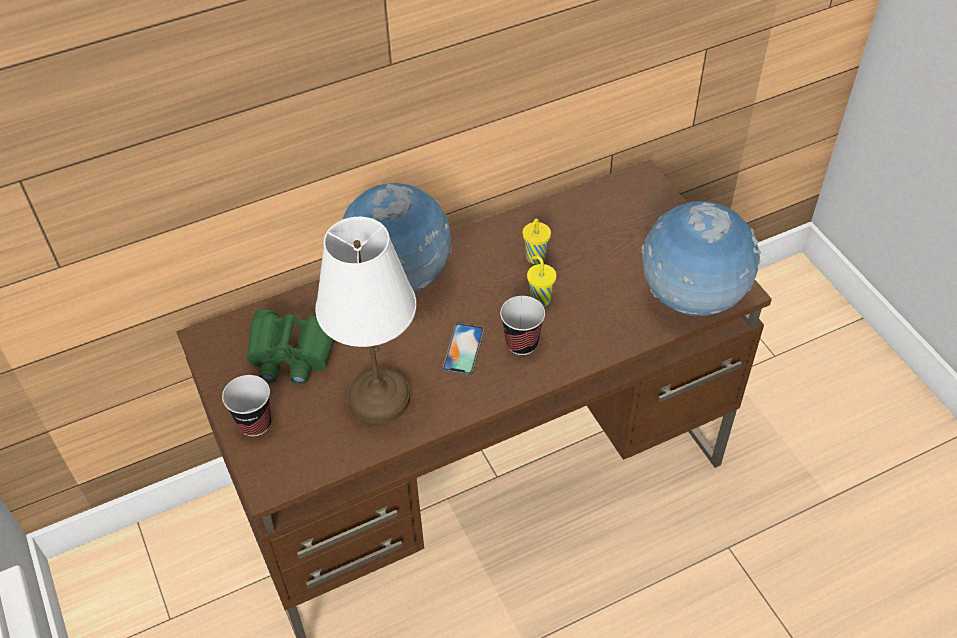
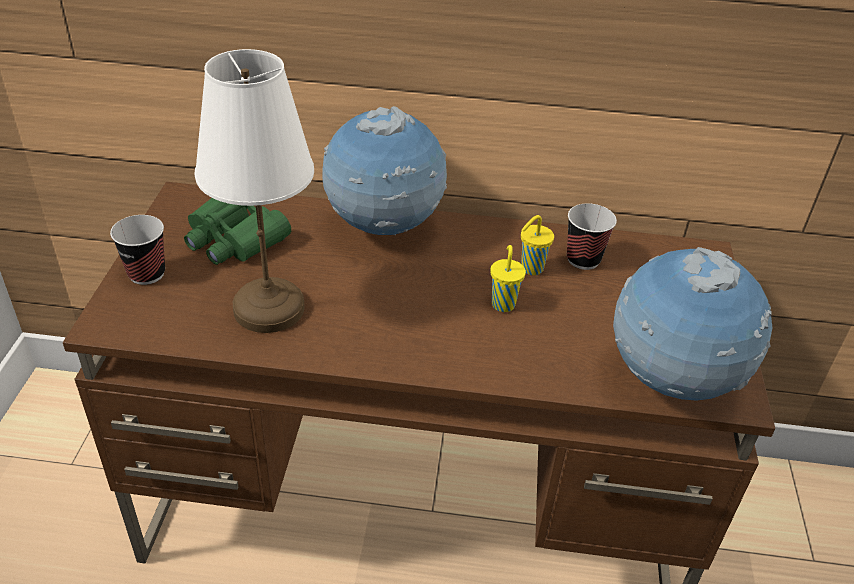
camera: 30 degrees right, 10 degrees down
(463, 349) = (386, 309): phone -> none
(521, 343) = (448, 331): cup -> cup (583, 259)

